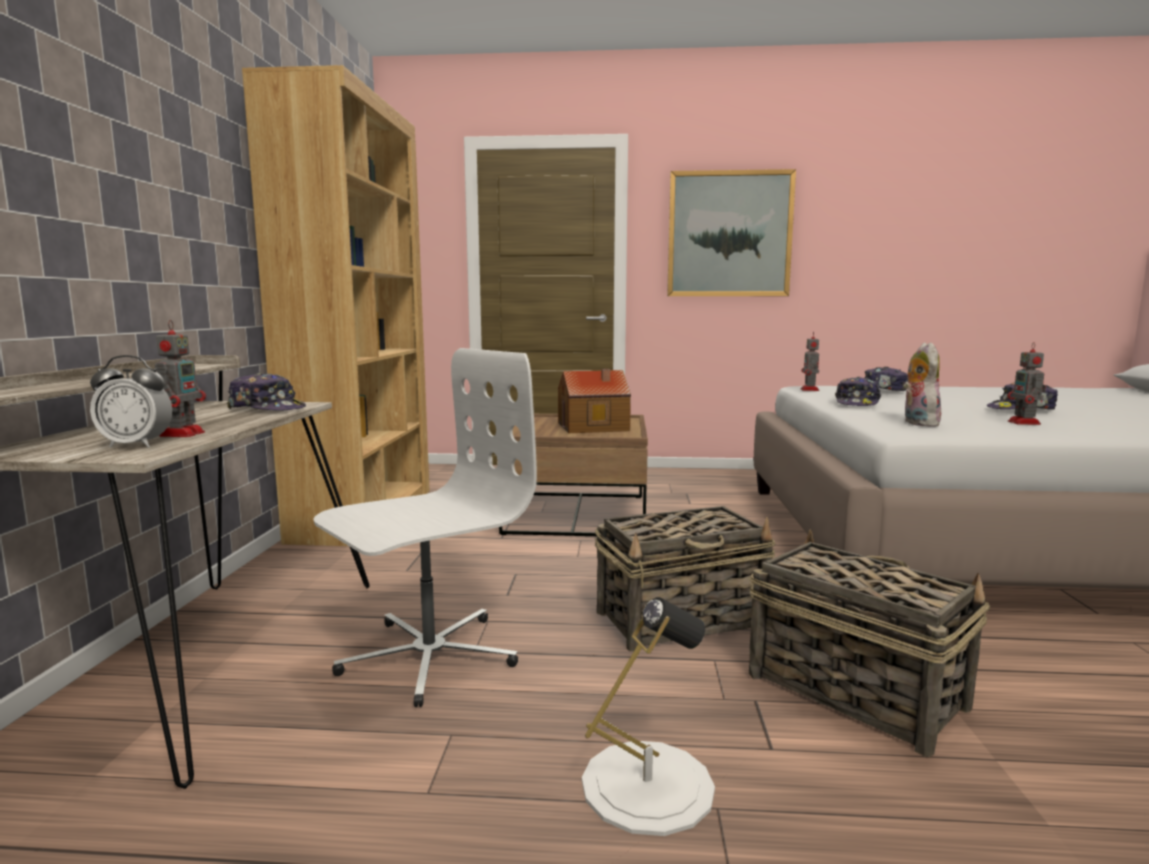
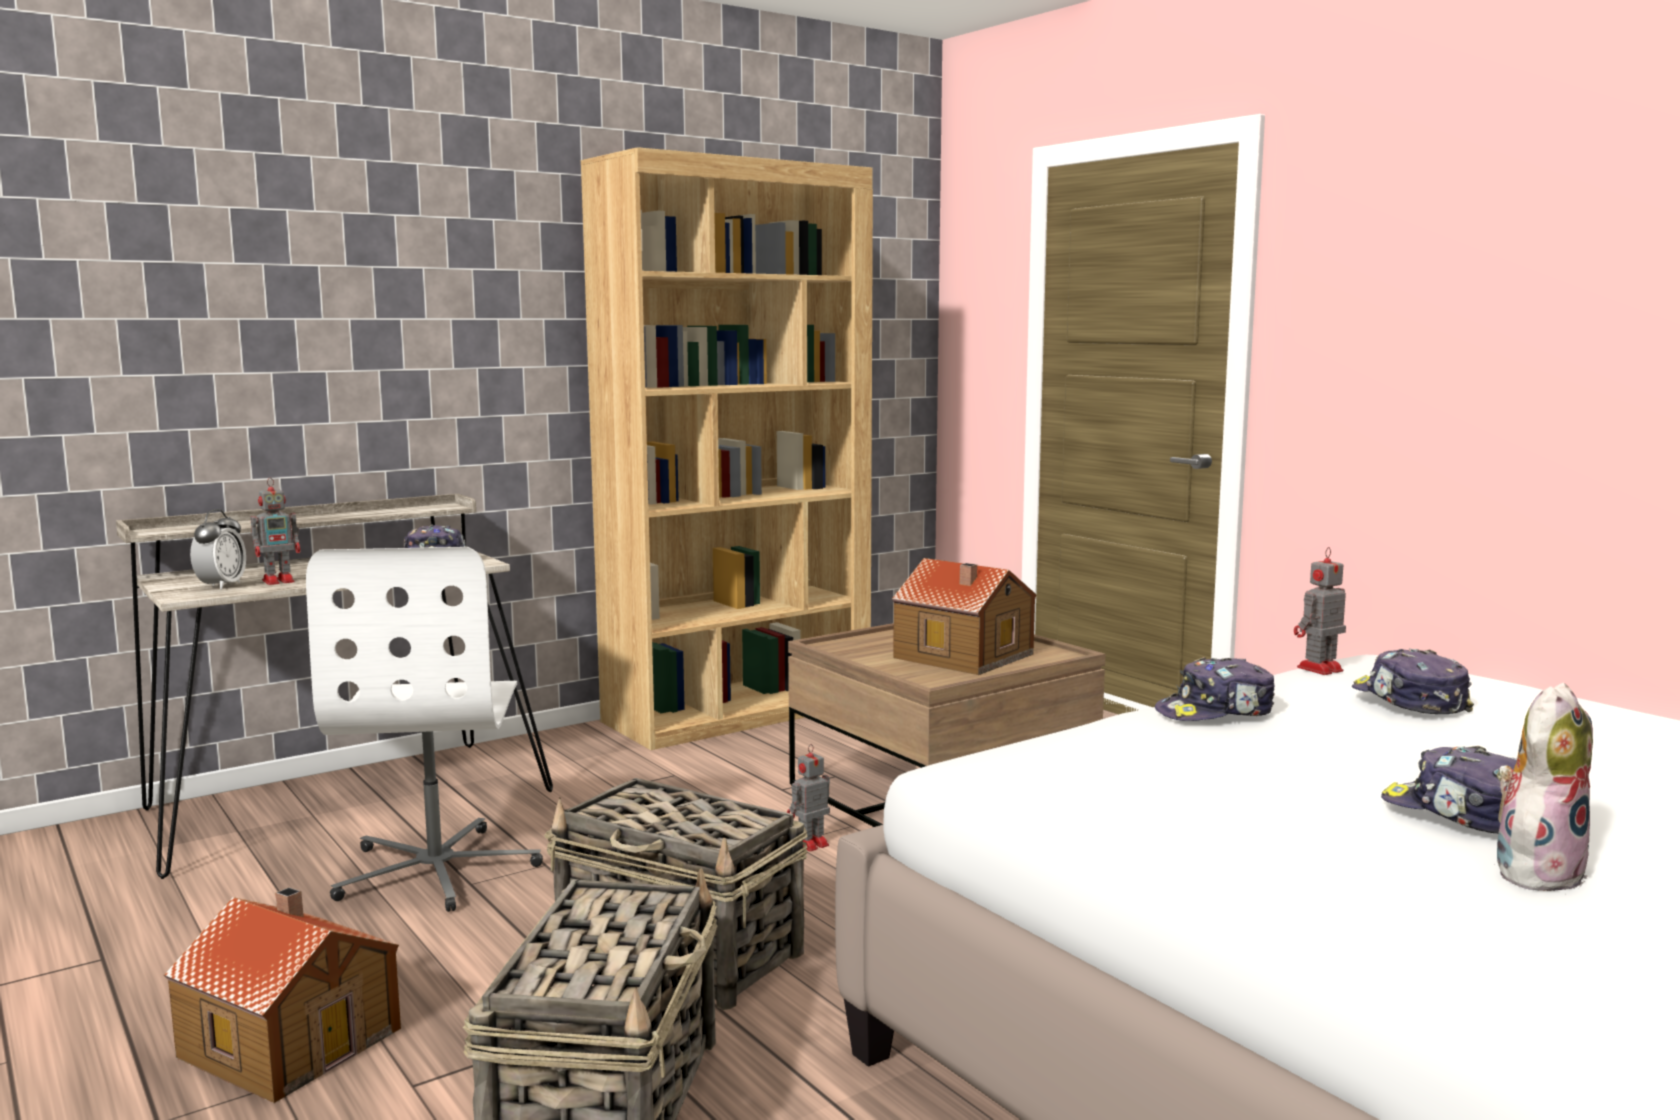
camera: 50 degrees right, 0 degrees up
(136, 445) = (221, 586): alarm clock -> alarm clock turned 135 degrees counterclockwise
(428, 656) = (438, 870): white office chair -> white office chair turned 75 degrees clockwise
(647, 785) = (292, 1040): white table lamp -> toy house
(729, 234) = (1437, 305): picture -> none
(917, 423) = (1065, 767): plush toy -> plush toy (1535, 871)
(1024, 423) = (1253, 829): toy robot -> toy robot (809, 844)

